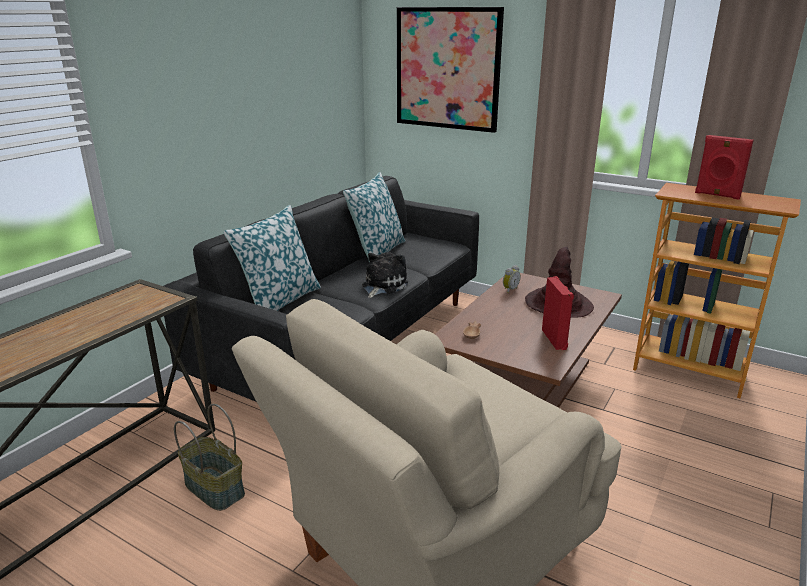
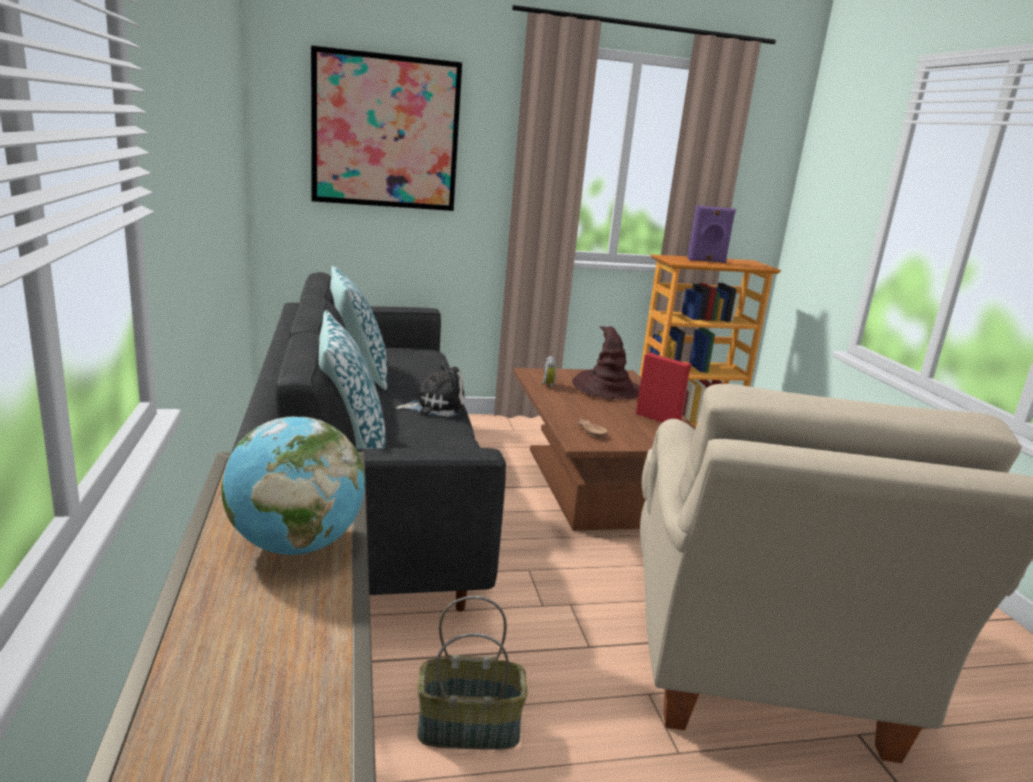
camera: 45 degrees left, 5 degrees down
(76, 331) = (295, 545): none -> globe
(382, 286) = (436, 406): plush toy -> plush toy turned 90 degrees clockwise
(717, 195) = (706, 261): red speaker -> purple speaker

